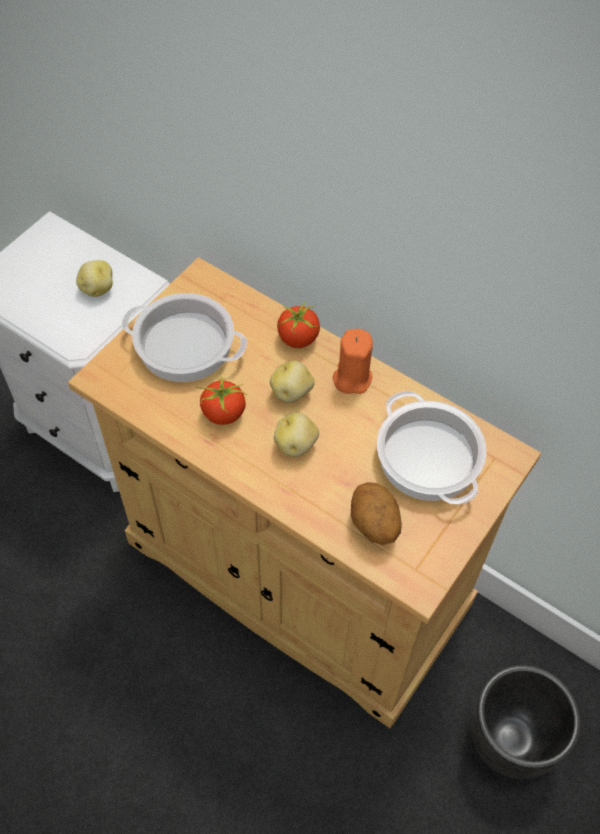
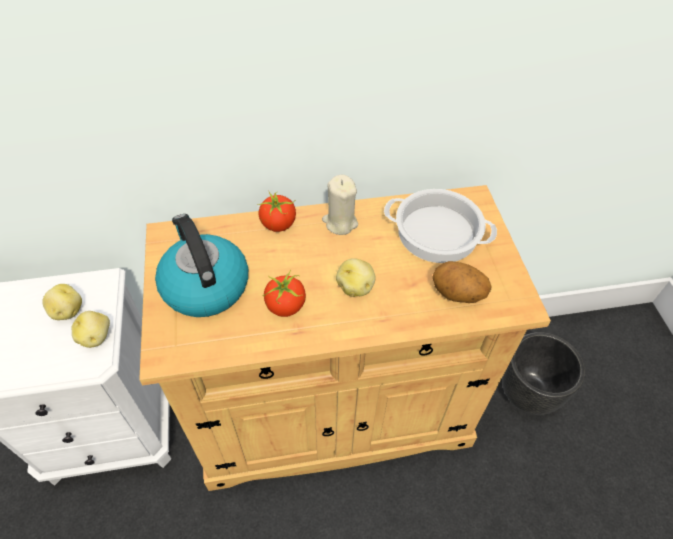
camera: 45 degrees left, 5 degrees down
(184, 346) = (204, 285): cooking pot -> kettle
(292, 392) = (314, 258): potato -> potato (96, 336)
(352, 378) = (340, 222): orange candle -> beige candle

